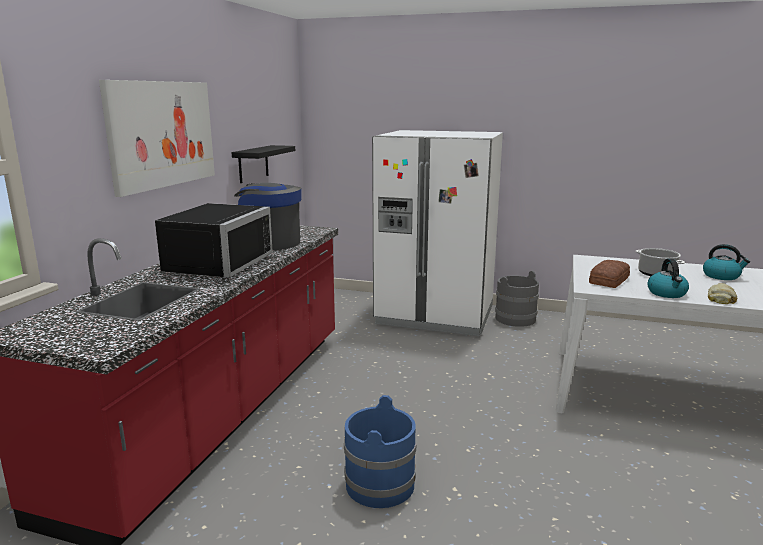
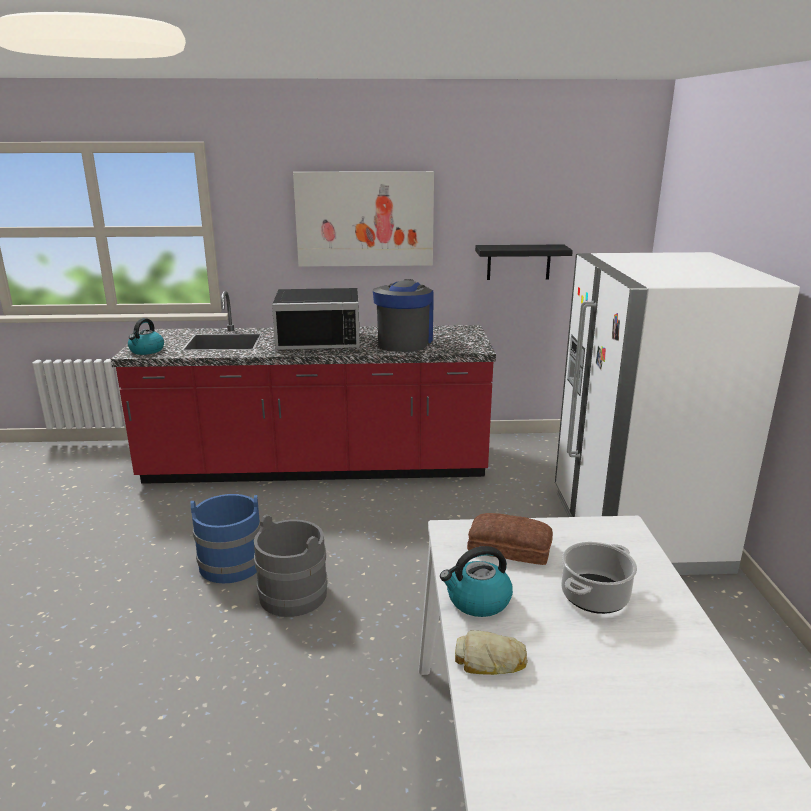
camera: 70 degrees right, 5 degrees up
(515, 318) = (711, 603): grey bucket -> grey bucket (293, 594)
(721, 276) = (657, 680): kettle -> kettle (146, 351)

